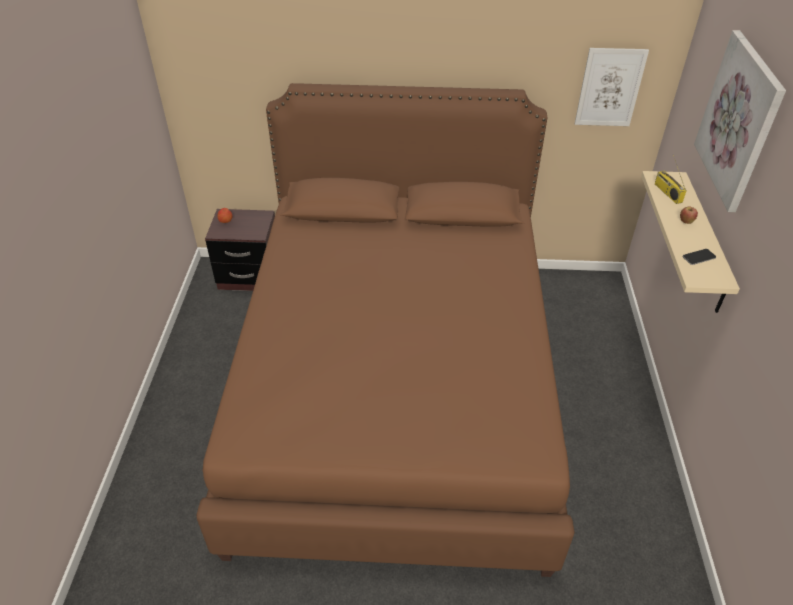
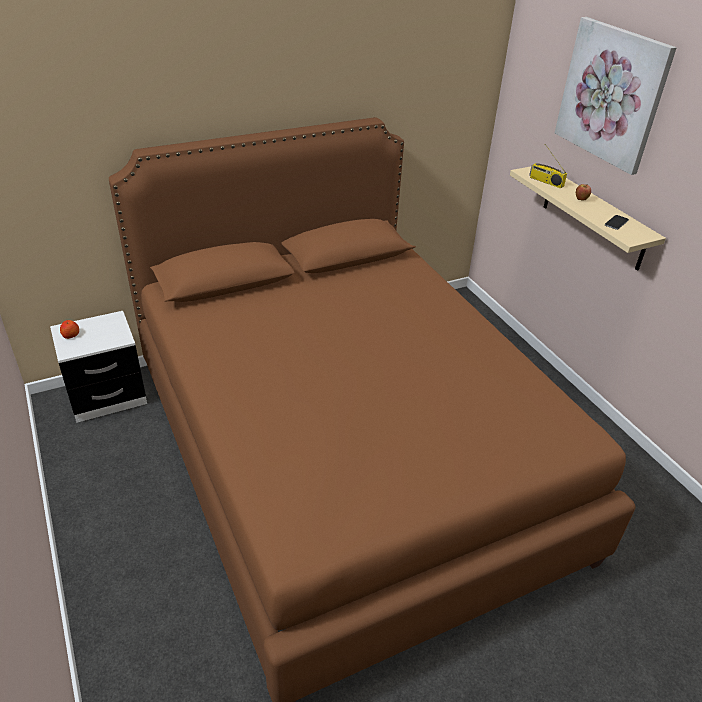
camera: 30 degrees left, 5 degrees down
(250, 276) = (107, 396): brown nightstand -> white nightstand
(610, 87) = (447, 104): picture -> none

